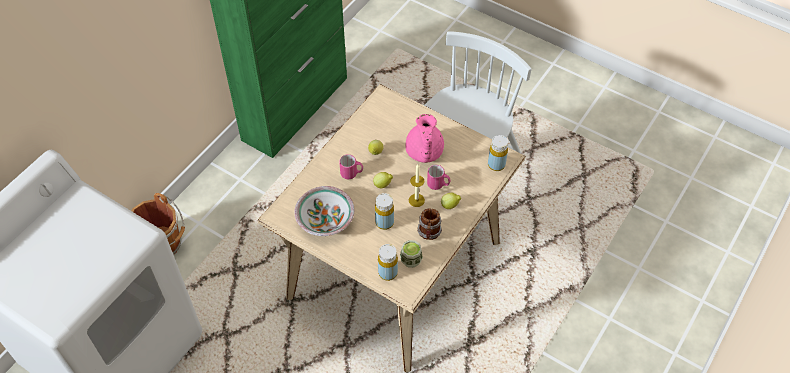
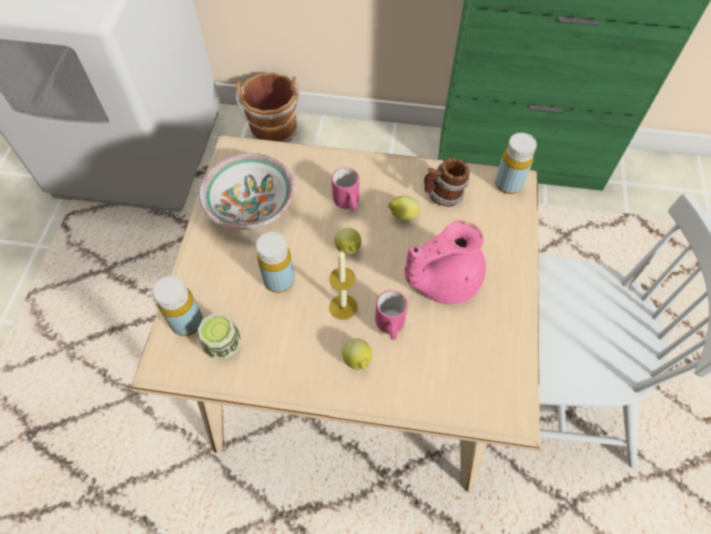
camera: 65 degrees right, 5 degrees up
(429, 233) = (287, 351): mug -> mug (443, 196)
(496, 165) = (485, 403): yellow bottle -> yellow bottle (508, 184)

